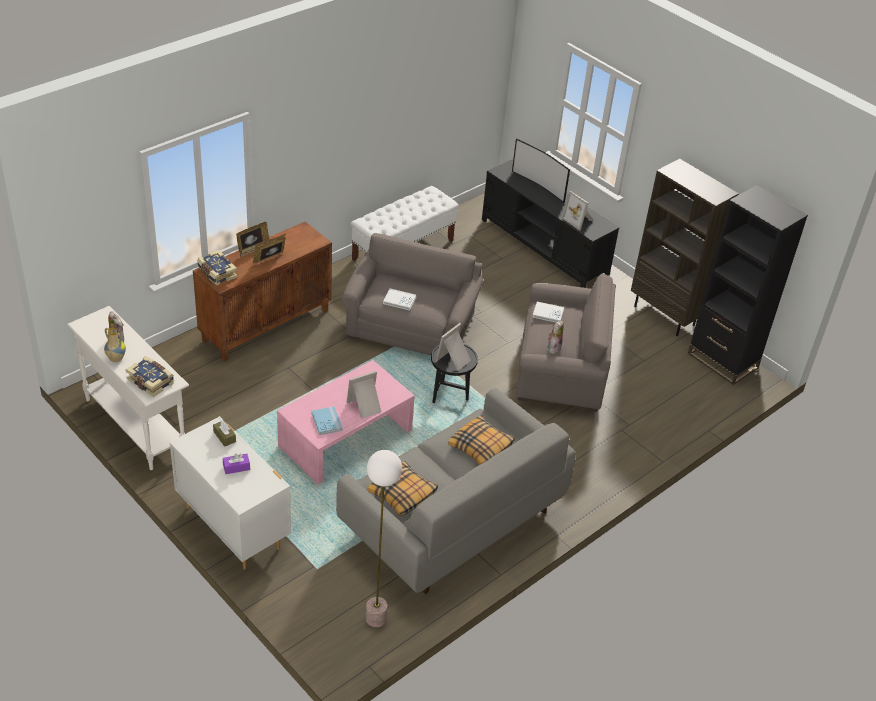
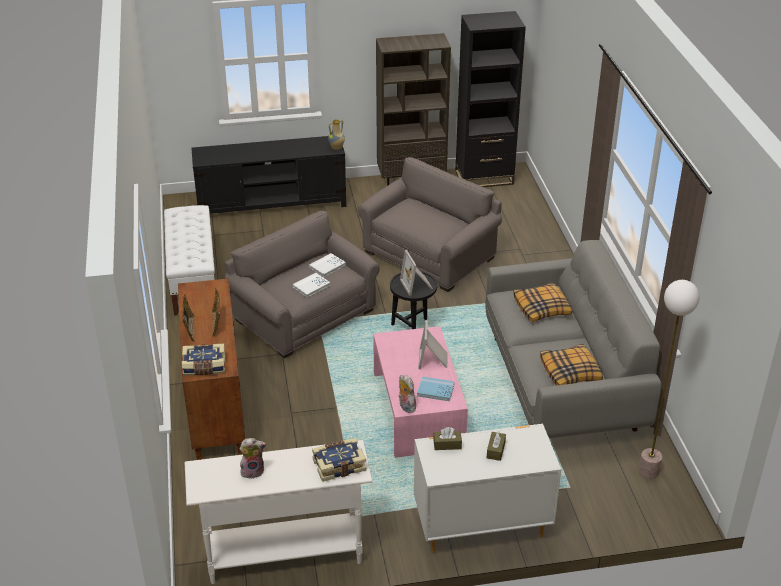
camera: 55 degrees left, 5 degrees down
(115, 359) = (281, 481): vase -> vase (336, 148)
(236, 467) = (495, 450): purple tissue box -> brown tissue box
(539, 185) = (244, 149): television -> none
(548, 313) = (401, 215): white book -> white book (327, 266)
(553, 347) = (444, 229): plush toy -> plush toy (405, 406)
(579, 220) = (311, 149): picture frame -> none

